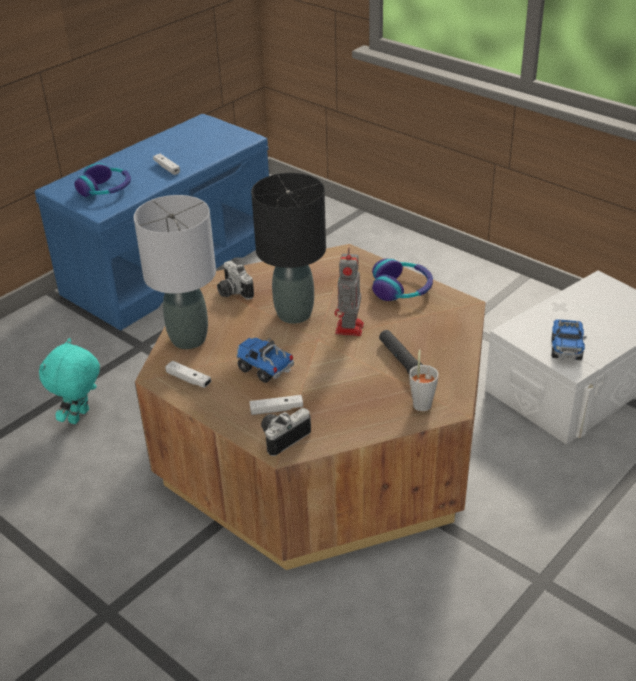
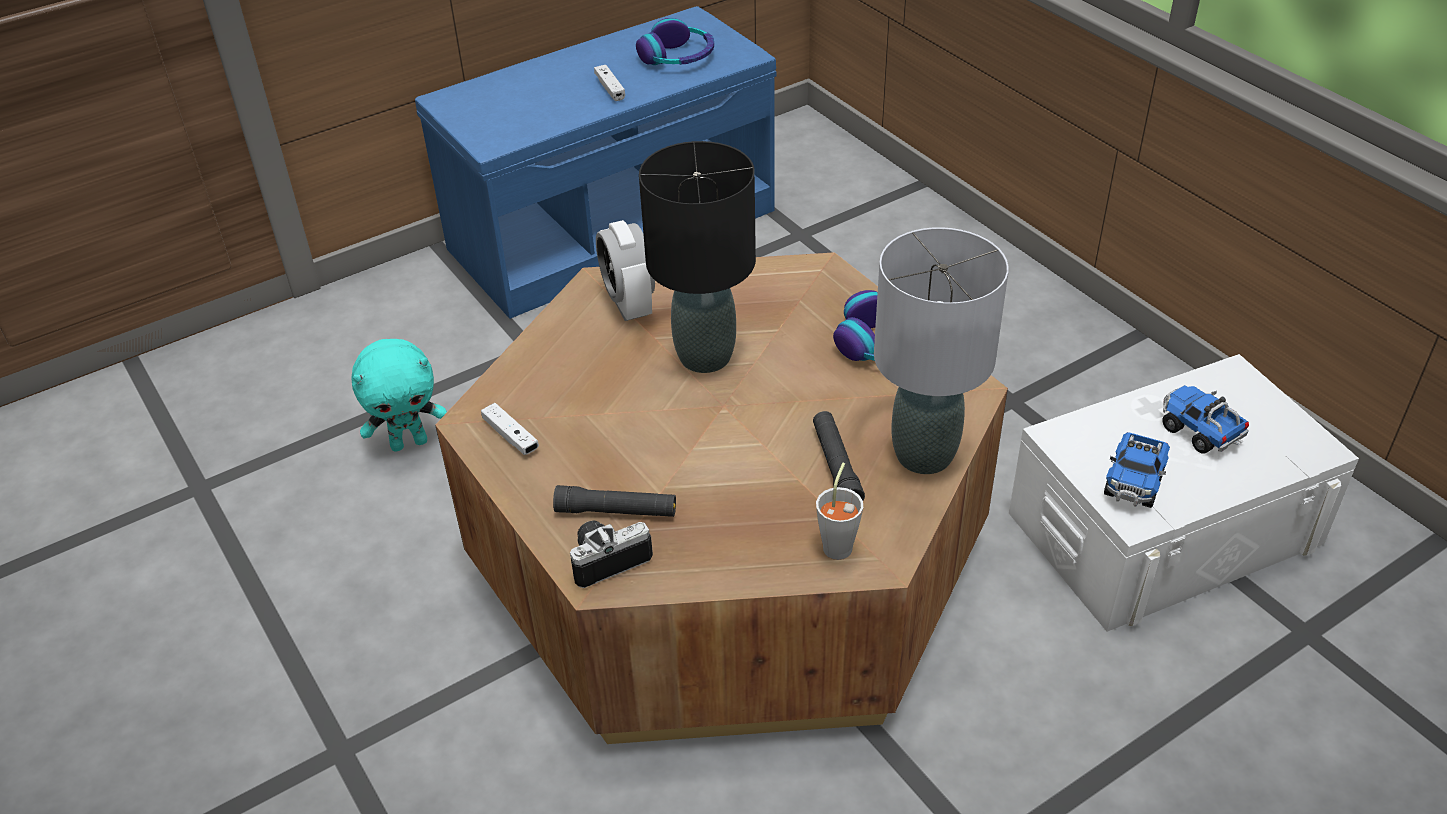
camera: 15 degrees right, 5 degrees up
(80, 417) = (409, 442): turquoise plush toy -> turquoise plush toy turned 150 degrees counterclockwise
(105, 189) = (511, 110): headphones -> headphones (678, 57)
(188, 339) = (536, 370): grey table lamp -> grey table lamp (922, 455)
(232, 292) = (629, 304): camera -> alarm clock
(264, 369) = (625, 440): toy truck -> toy truck (1199, 433)
(276, 409) = (616, 511): white game controller -> black flashlight
(349, 329) = (777, 397): toy robot -> none

